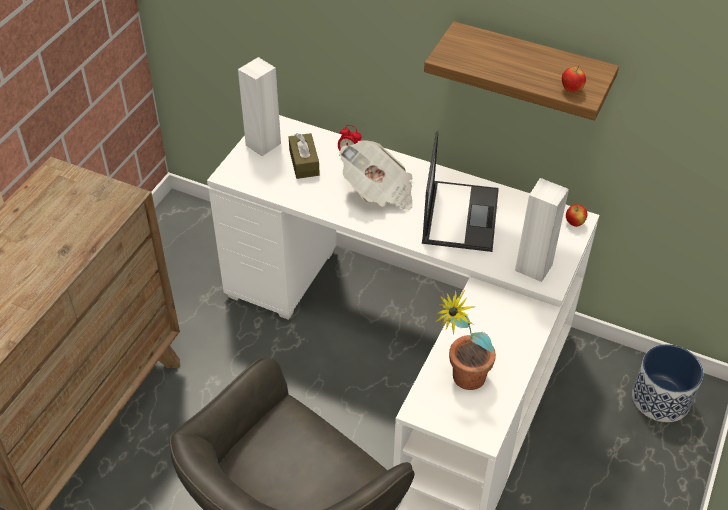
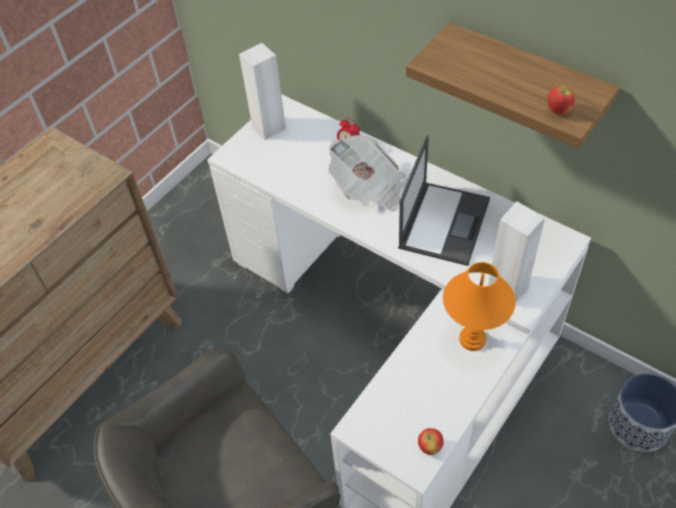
camera: 15 degrees right, 5 degrees up
(304, 163) = (303, 150): brown tissue box -> none
(460, 382) = (405, 403): potted plant -> none
(510, 318) = (472, 340): none -> orange table lamp
(574, 223) = (562, 244): apple -> apple (430, 447)

